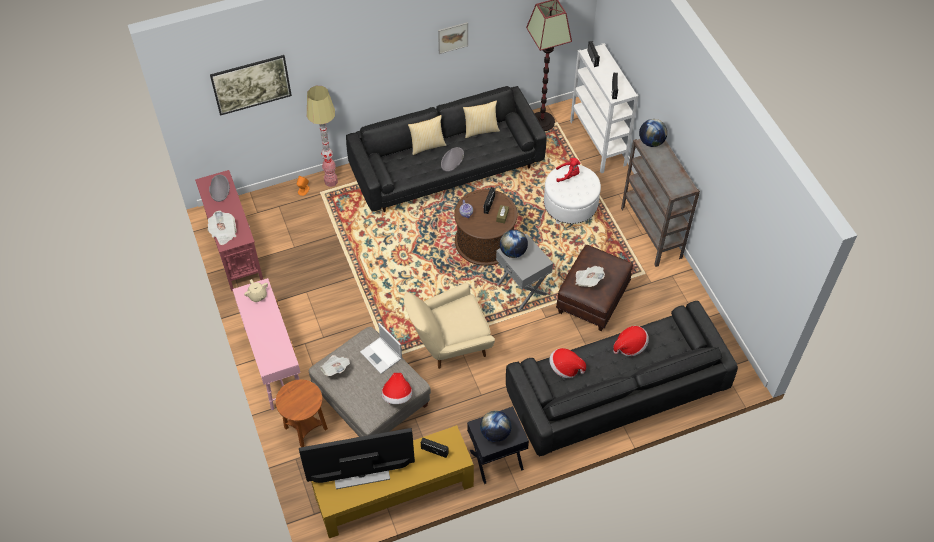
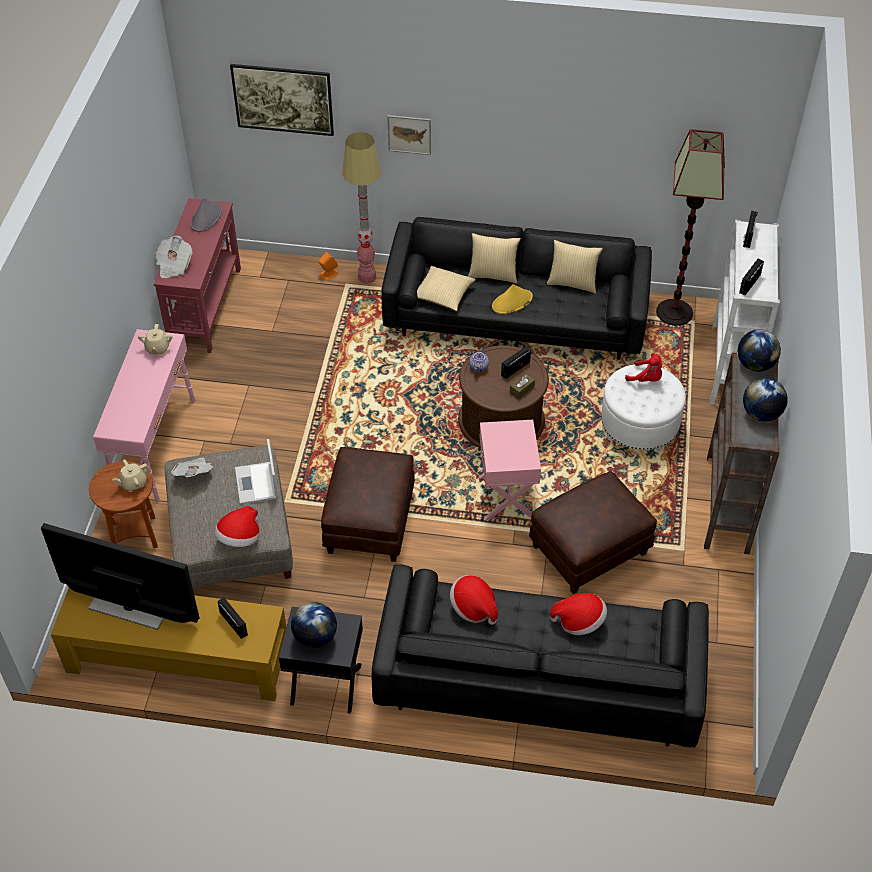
camera: 30 degrees right, 5 degrees down
(306, 394) = (133, 483): none -> beige teapot
(405, 174) = (443, 295): none -> pillow
(449, 345) = (369, 521): beige armchair -> brown ottoman
(452, 160) = (512, 302): grey hat -> yellow hat
(453, 37) = (566, 137): picture -> picture (409, 134)
(513, 252) = (499, 434): globe -> globe (761, 414)
(522, 289) = (507, 497): grey side table -> pink side table
(588, 280) = (578, 513): newspaper -> none

